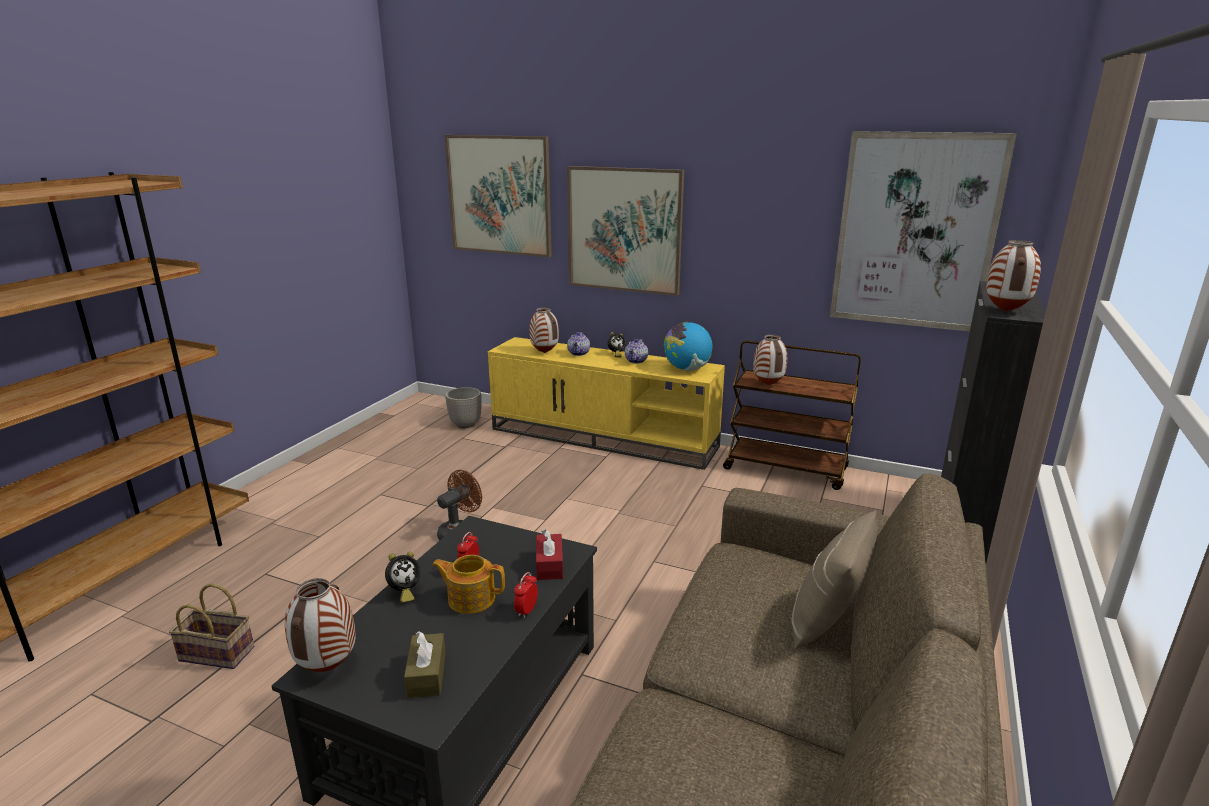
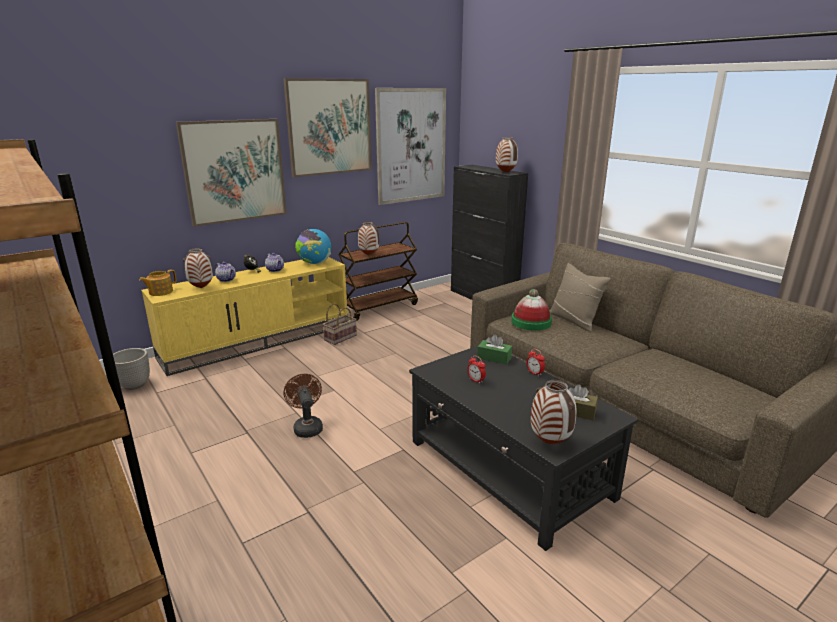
camera: 60 degrees left, 0 degrees up
(219, 653) = (343, 585): basket -> basket (340, 337)
(404, 592) = (486, 405): alarm clock -> none
(470, 598) = (510, 386): teapot -> teapot (160, 292)
(499, 195) = (99, 156): picture -> picture (329, 127)
(549, 565) = (494, 358): red tissue box -> green tissue box
(742, 572) = (531, 322): none -> hat

